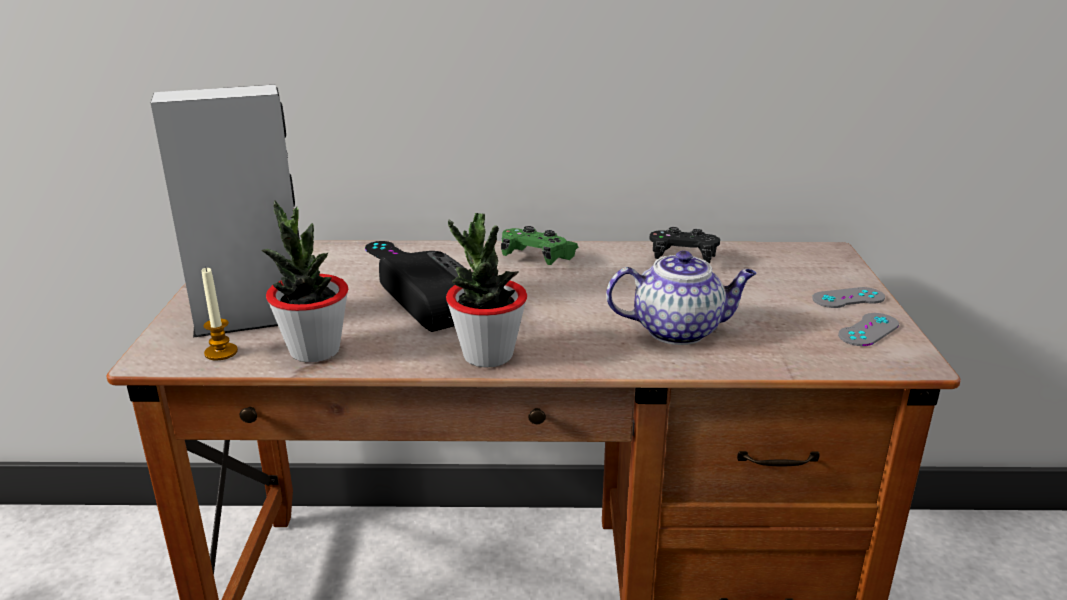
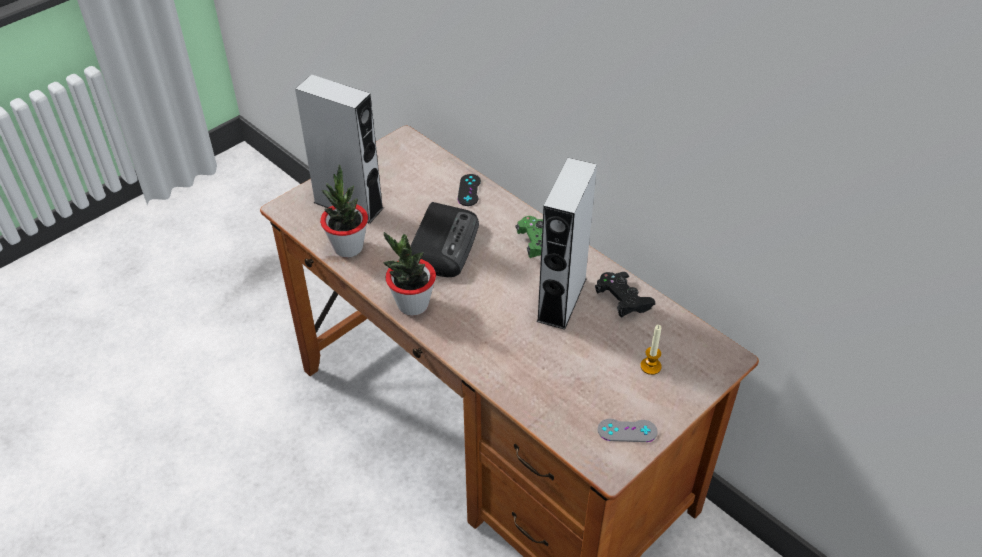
camera: 45 degrees right, 20 degrees up
(221, 352) = (312, 222): candle -> candle (650, 366)
(632, 281) = (561, 299): none -> grey speaker
(679, 330) = (525, 354): teapot -> none
(848, 298) = (662, 401): grey game controller -> none

